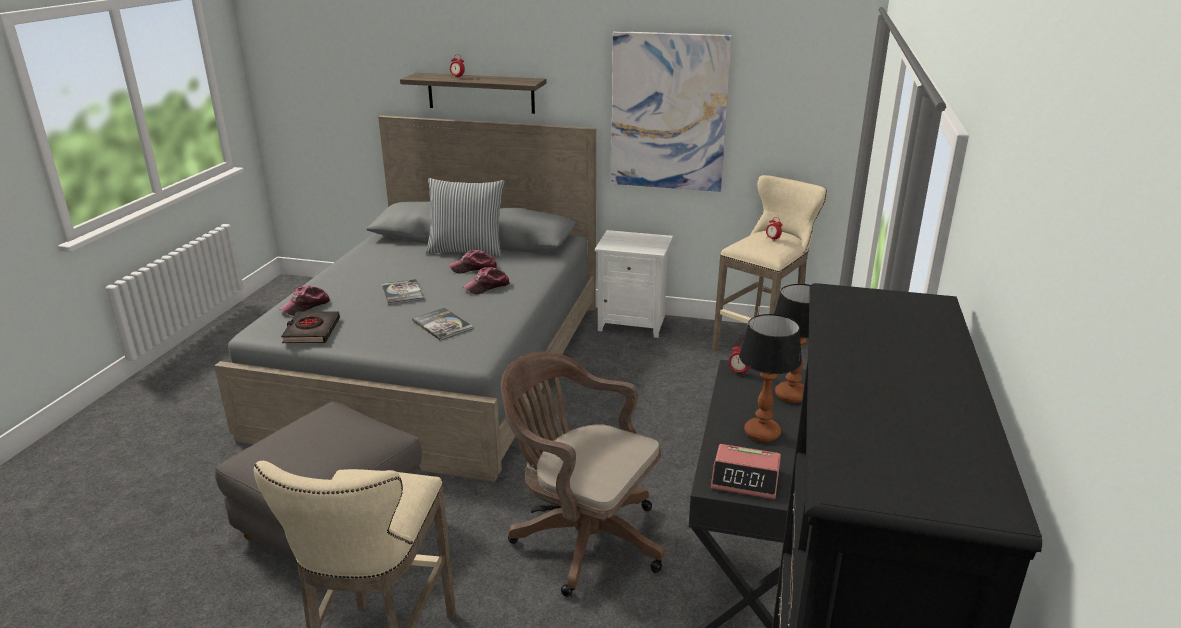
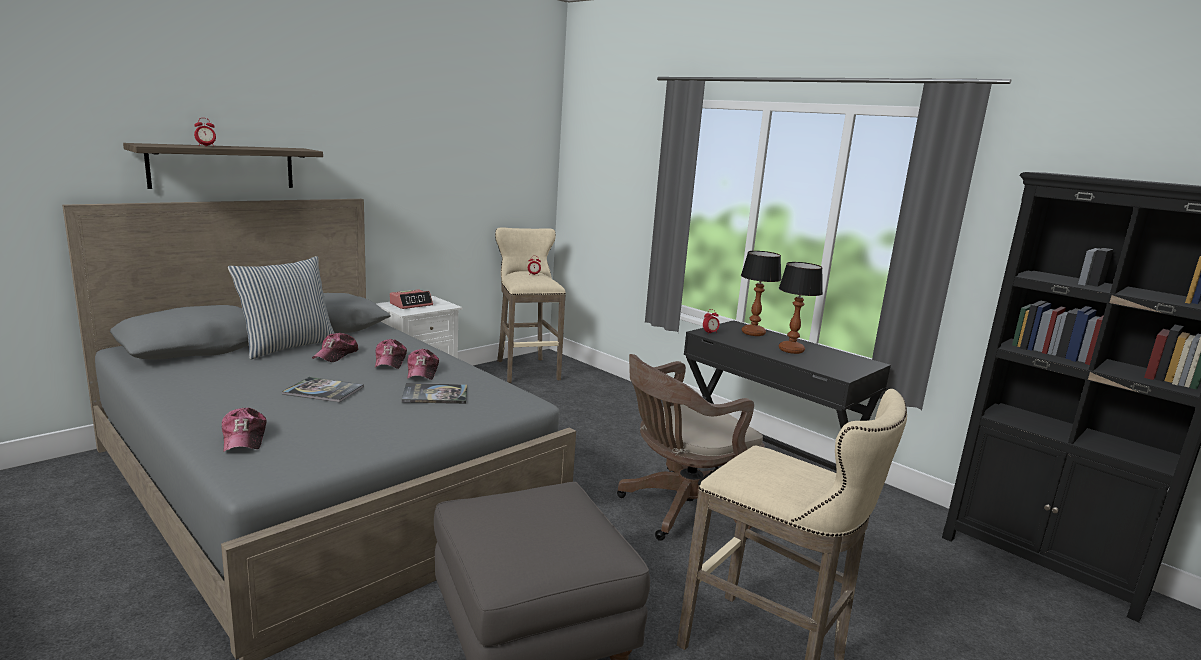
camera: 60 degrees left, 10 degrees down
(311, 331) = (323, 450): black book -> none
(482, 304) = (422, 372): none -> cap
(668, 112) = (424, 178): picture -> none
(746, 479) = (840, 367): alarm clock -> alarm clock (411, 304)

